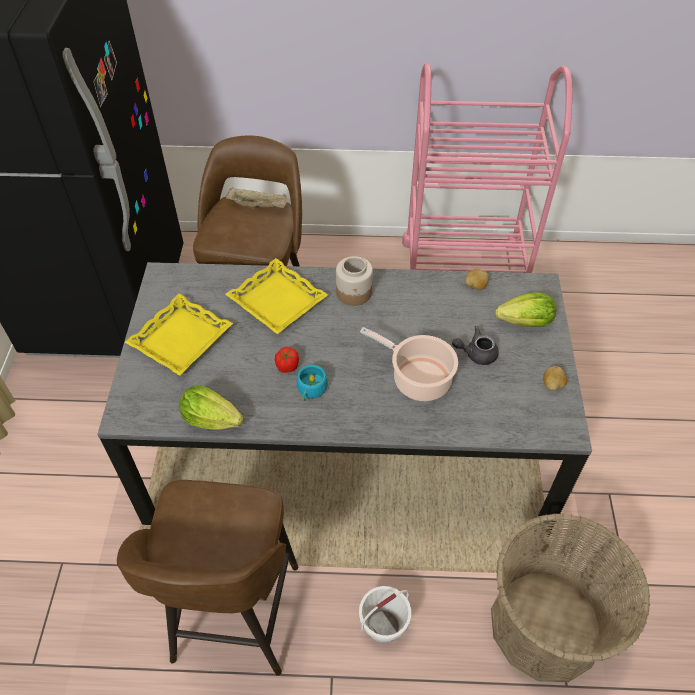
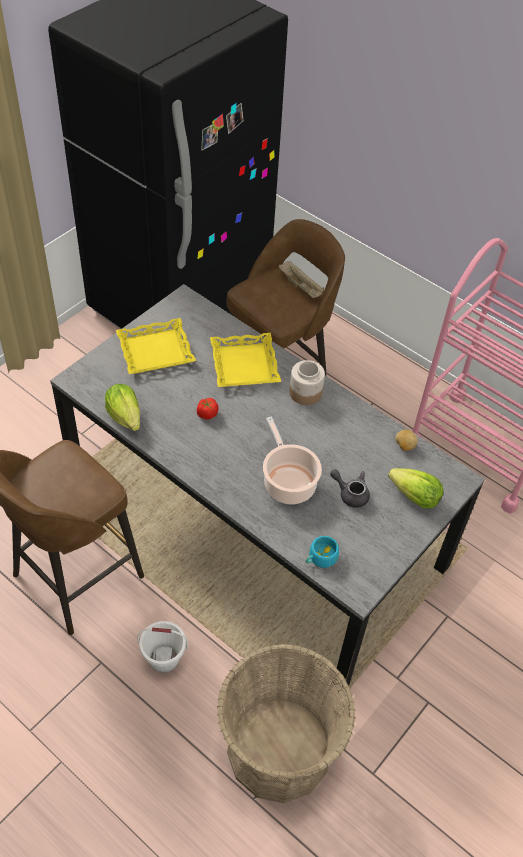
camera: 35 degrees right, 0 degrees up
(310, 390) = (206, 440): turquoise cup -> turquoise cup (320, 558)
(552, 385) = (384, 554): potato -> none

